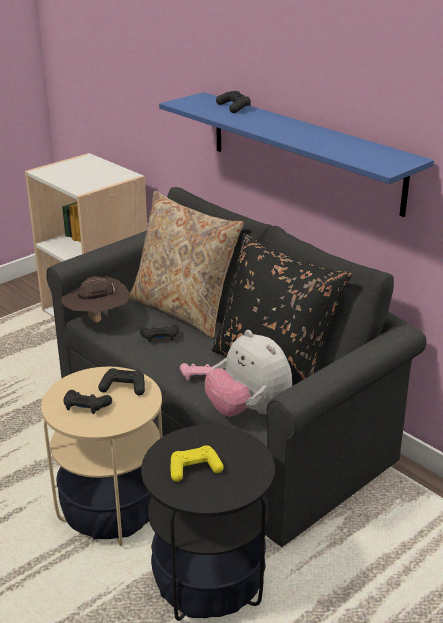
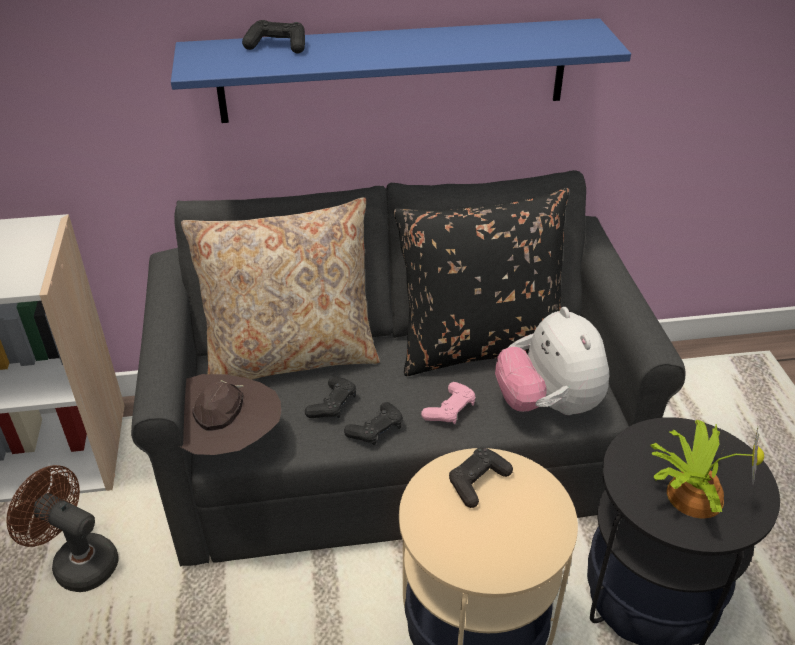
camera: 55 degrees left, 10 degrees up
(41, 357) = (78, 562): none -> brown fan
(86, 407) = (495, 538): black game controller -> black game controller (376, 430)
(194, 469) = (692, 493): yellow game controller -> potted plant
(248, 410) = (548, 404): plush toy -> plush toy turned 75 degrees clockwise

